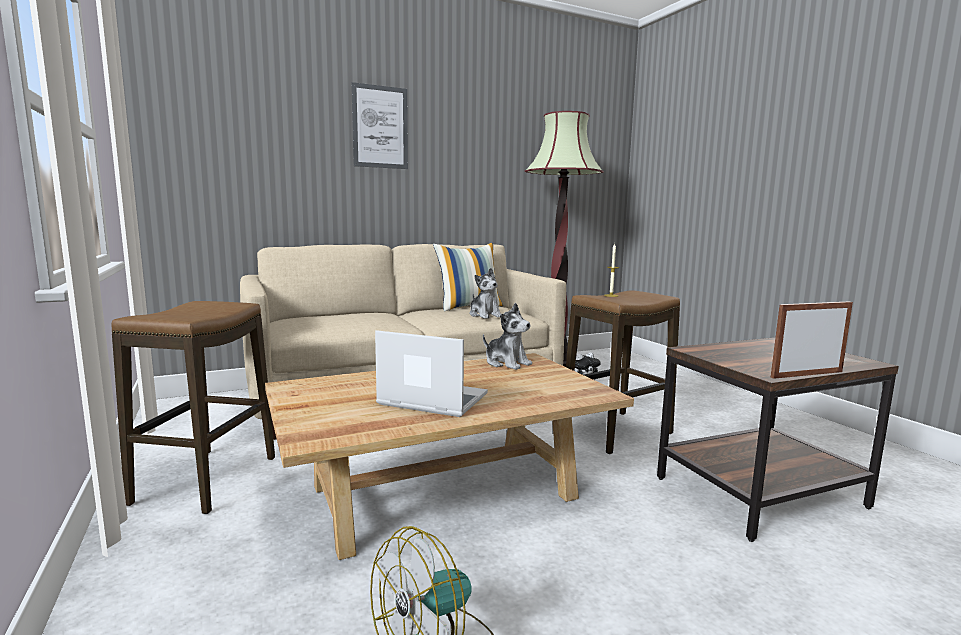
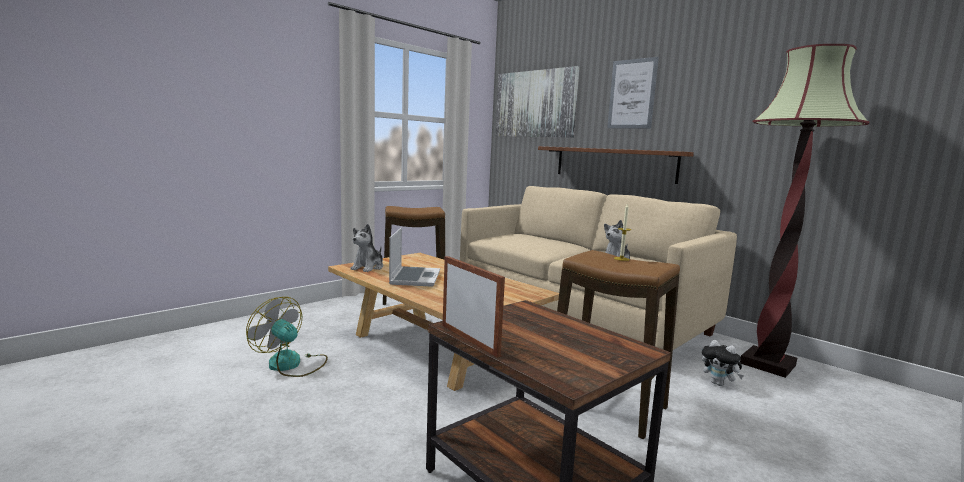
camera: 70 degrees right, 0 degrees up
(220, 121) = (535, 104): none -> picture
(367, 210) = (613, 164): none -> shelf
(469, 307) = (642, 258): pillow -> none
(506, 363) = (515, 287): plush toy -> plush toy (368, 267)

